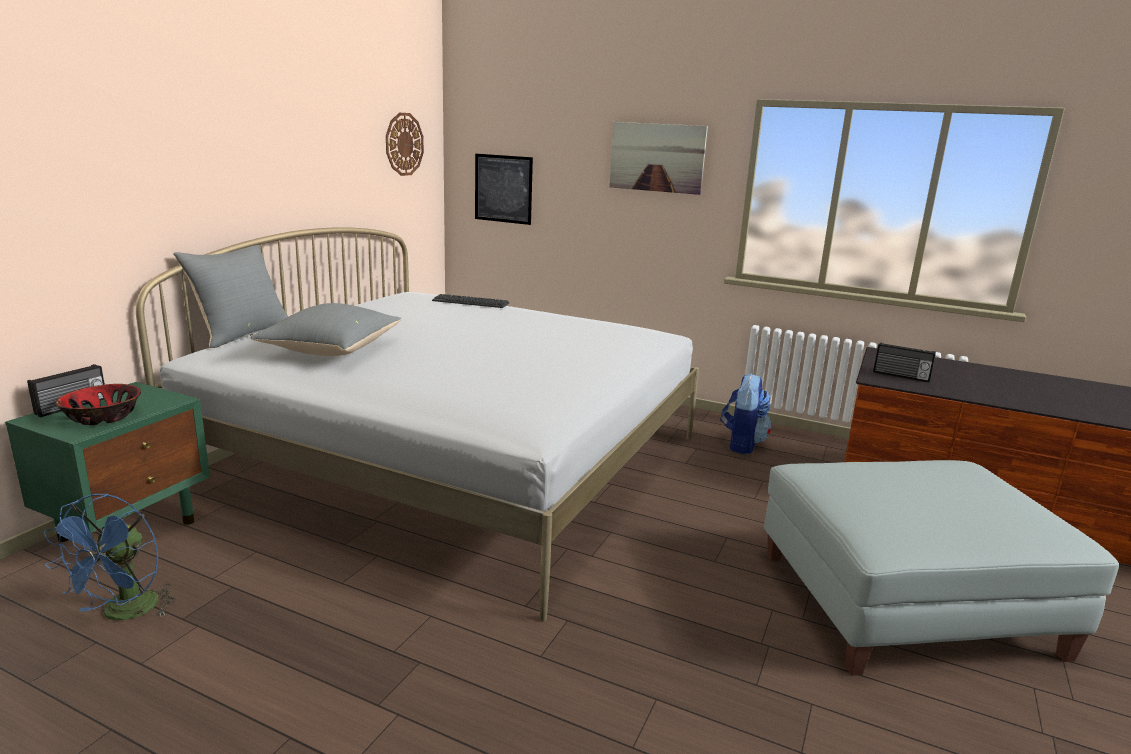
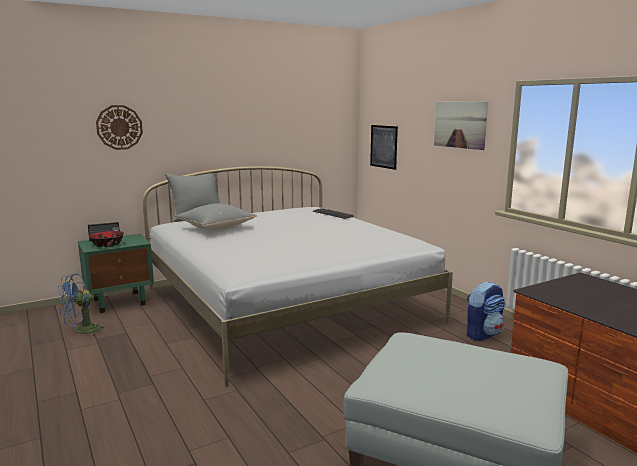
camera: 35 degrees right, 5 degrees down
(404, 144) = (324, 120): wall clock -> wall clock (119, 127)
(901, 376) = (561, 293): radio -> none

